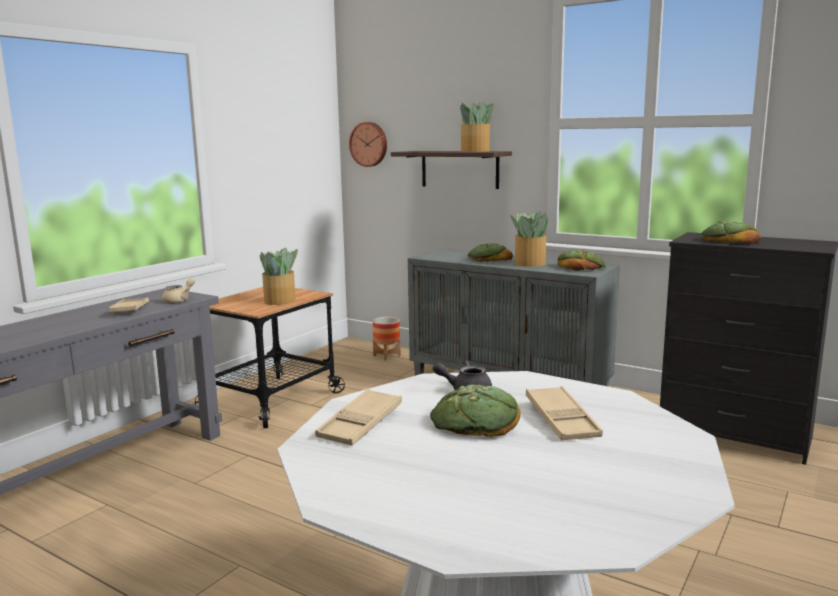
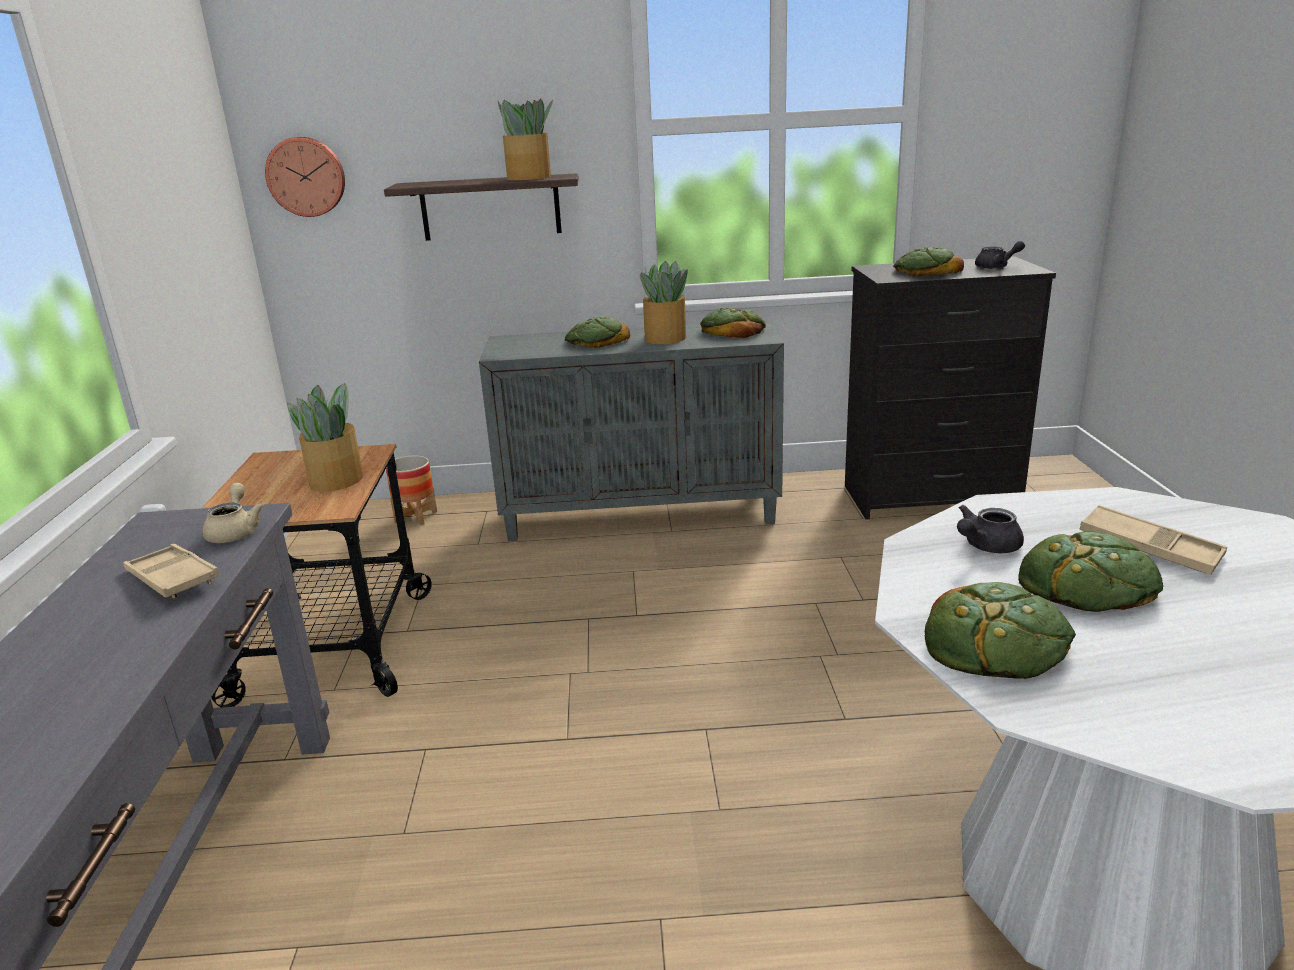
camera: 35 degrees left, 10 degrees up
(360, 424) = (995, 642): beige tray -> bread
(795, 245) = (996, 267): none -> grey teapot

